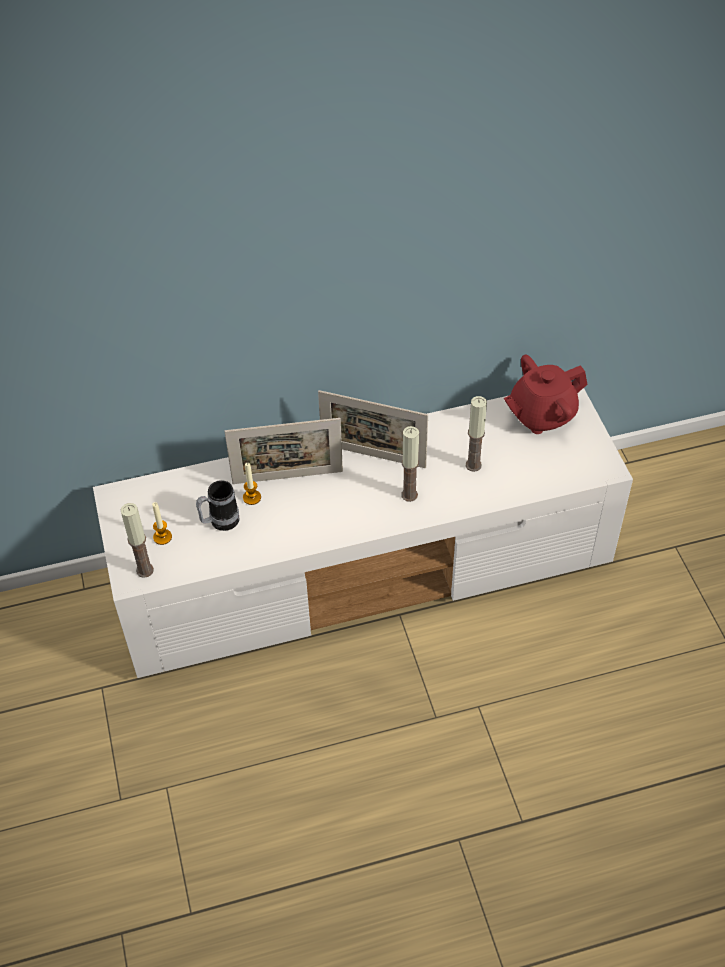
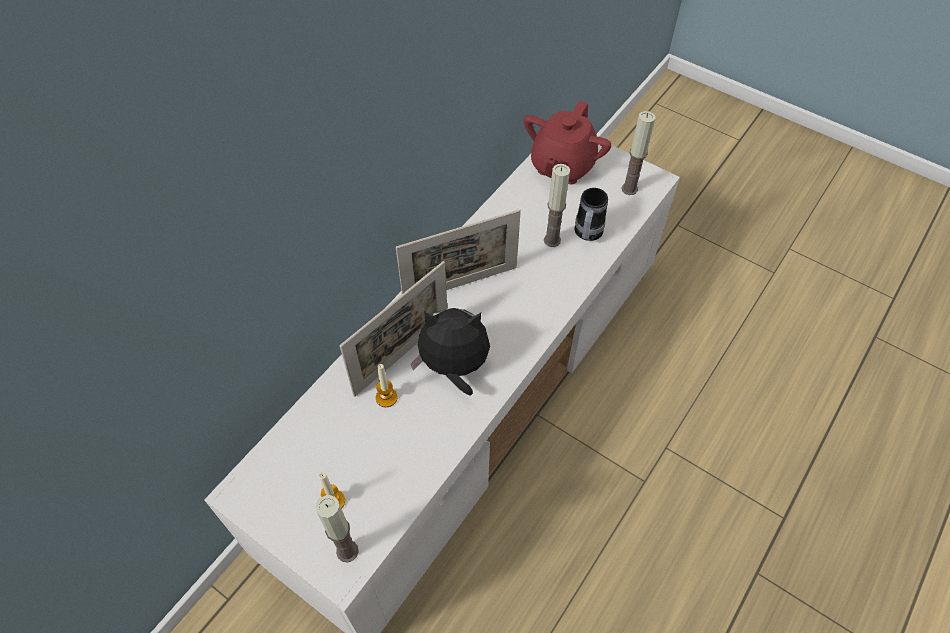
camera: 40 degrees left, 5 degrees up
(219, 522) = (378, 444): mug -> mug (587, 235)
(313, 507) = (454, 367): none -> plush toy
(409, 495) = (526, 300): candle -> candle (629, 189)

